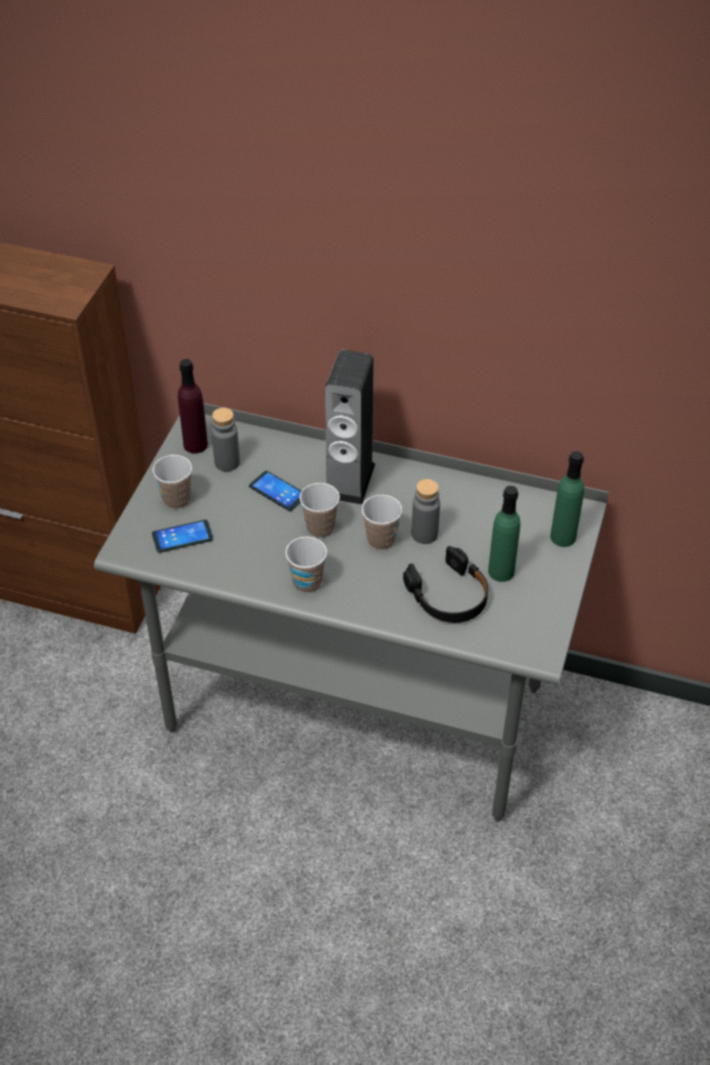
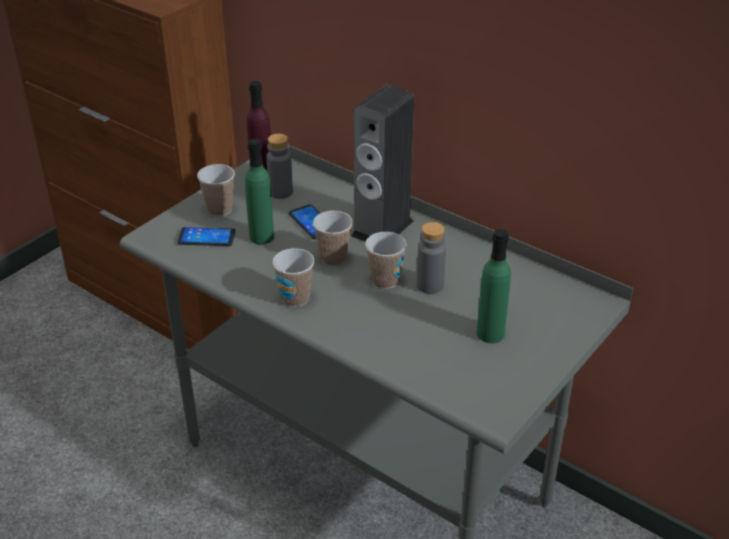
camera: 20 degrees right, 10 degrees down
(449, 595) = (426, 341): black headphones -> none
(563, 537) = (569, 319): green bottle -> green bottle (261, 237)

